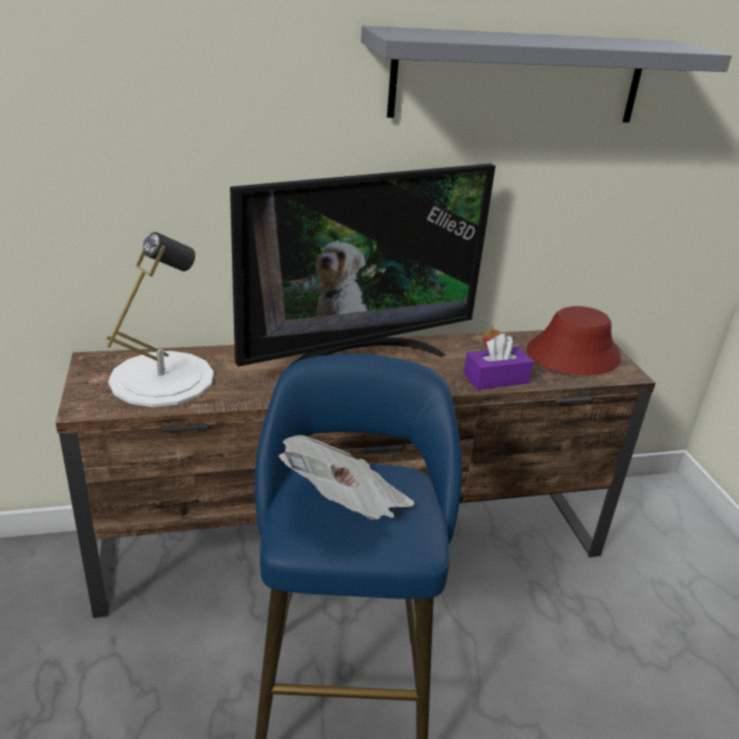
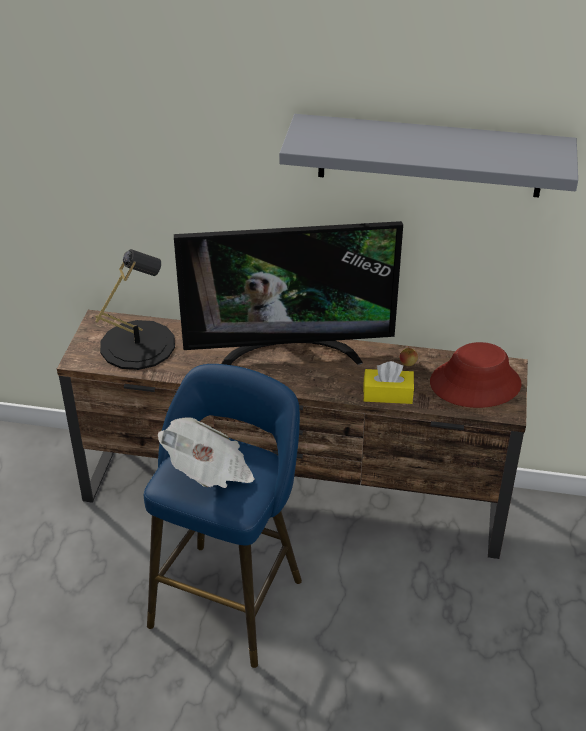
camera: 25 degrees right, 10 degrees up
(162, 378) = (137, 345): white table lamp -> black table lamp
(496, 378) = (388, 394): purple tissue box -> yellow tissue box

